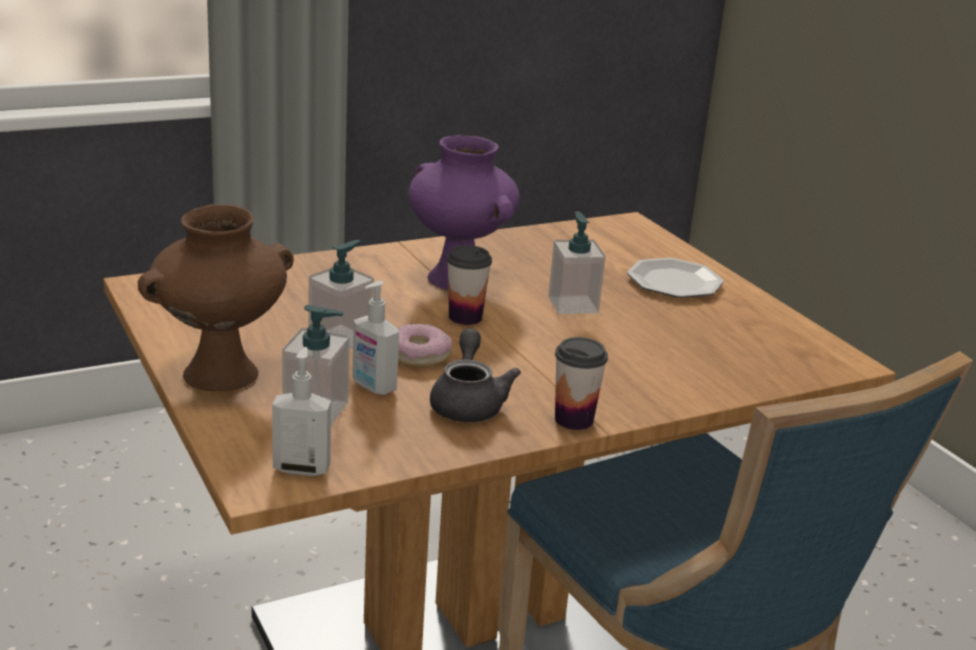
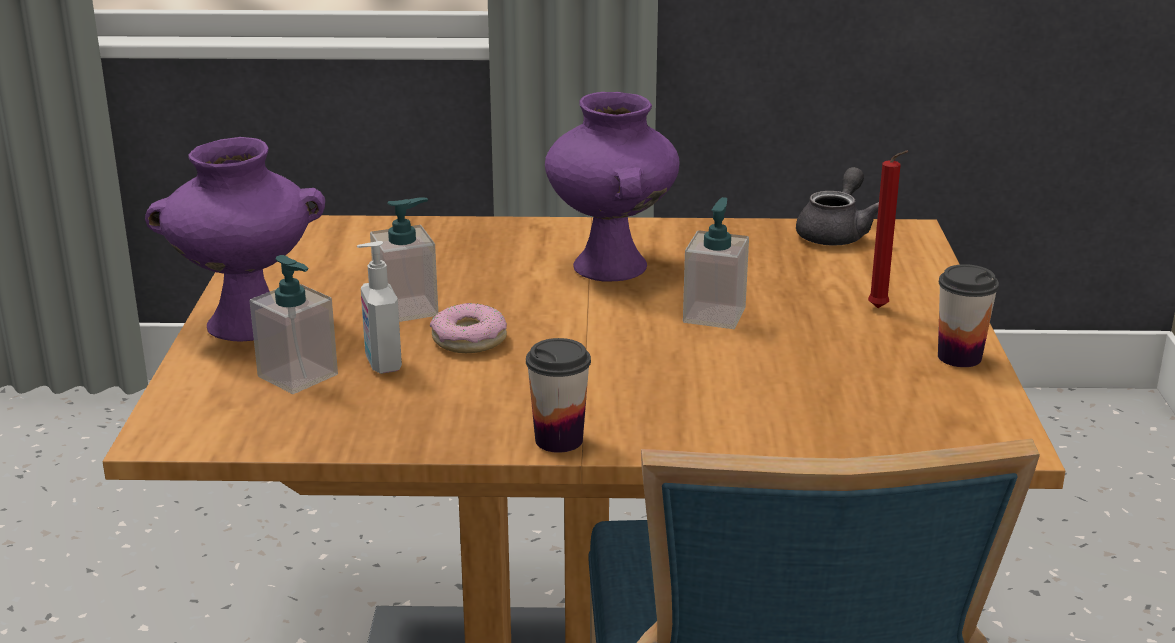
camera: 30 degrees right, 0 degrees up
(220, 376) = (246, 326): brown vase -> purple vase
(302, 468) = (218, 429): soap dispenser -> none
(465, 317) = (568, 309): cup -> cup (959, 357)
(468, 403) = (462, 399): grey teapot -> grey teapot (836, 233)
(674, 282) = (880, 309): plate -> red candle

